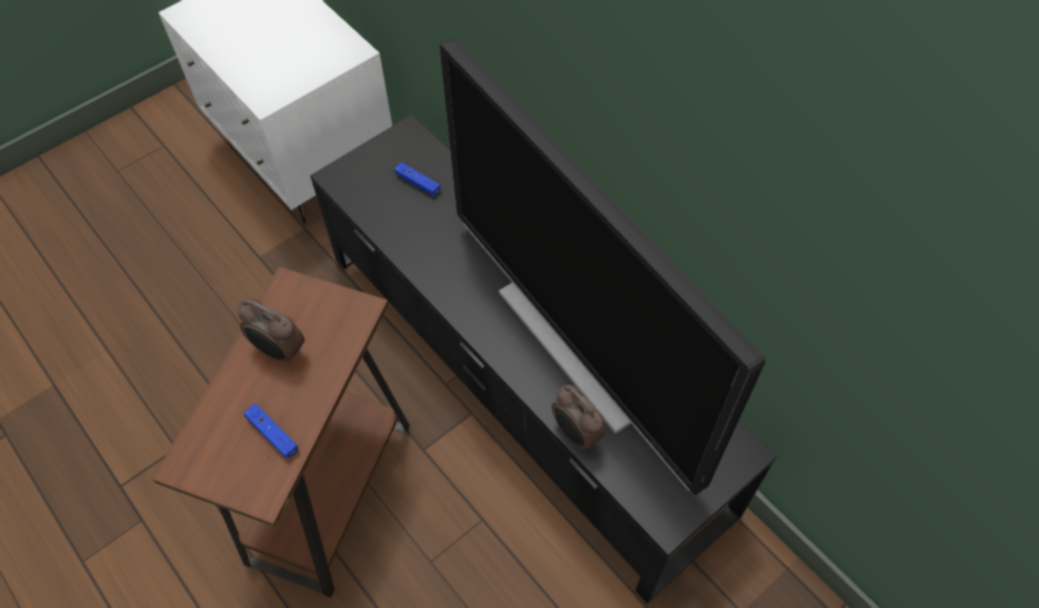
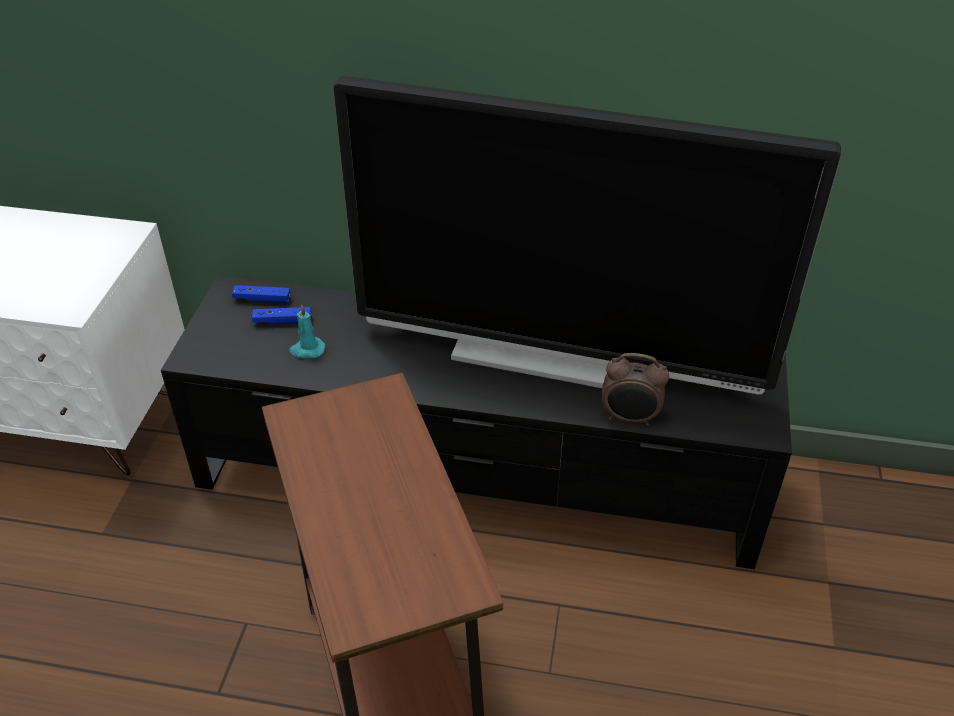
camera: 40 degrees left, 15 degrees down
(273, 434) = (417, 534): blue game controller -> blue game controller (262, 299)
(279, 351) = (344, 468): alarm clock -> none
(411, 219) = (307, 350): none -> turquoise candle

